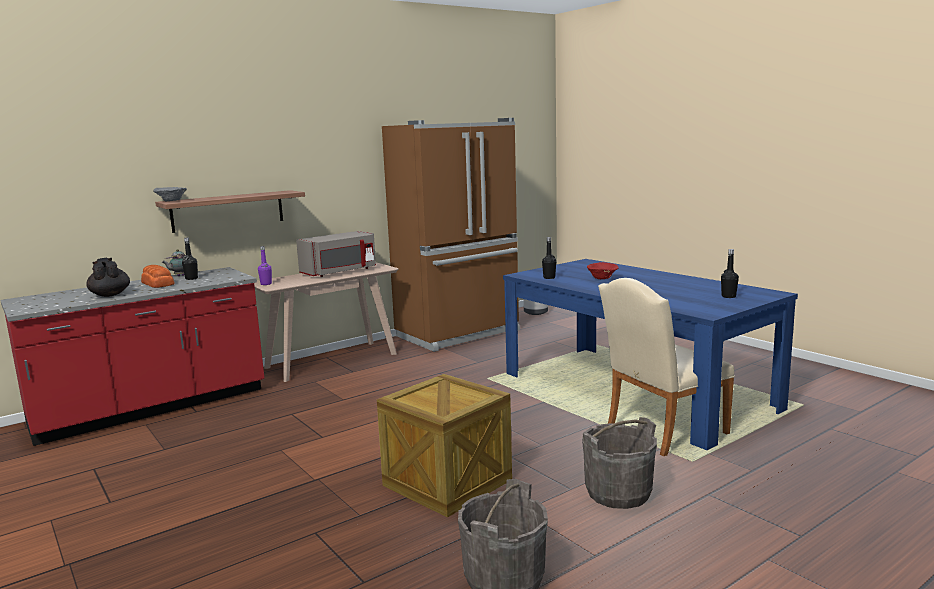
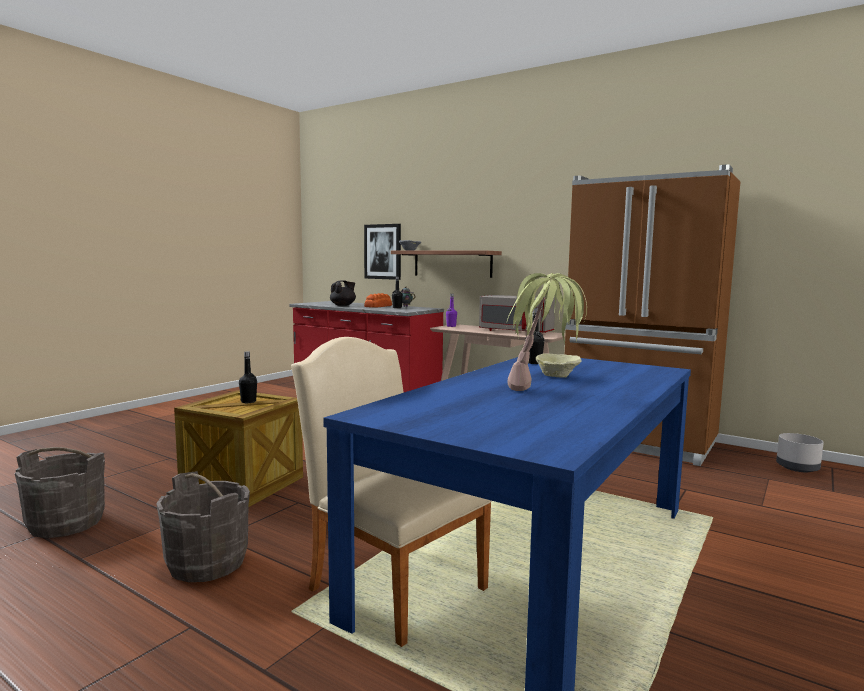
camera: 70 degrees right, 5 degrees down
(106, 207) = (383, 251): none -> picture
(603, 278) = (557, 377): red bowl -> beige bowl
(653, 284) = (544, 394): none -> potted plant
(728, 296) = (493, 425): black bottle -> black bottle (248, 401)

